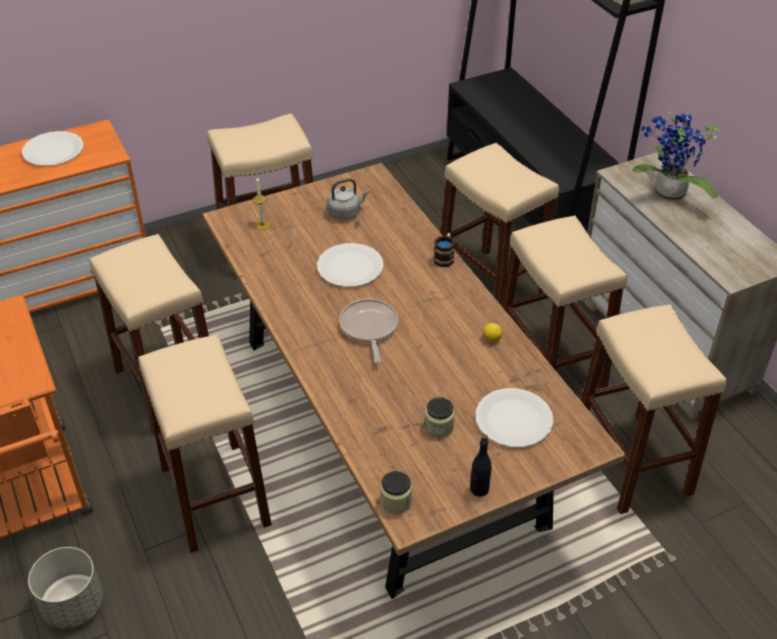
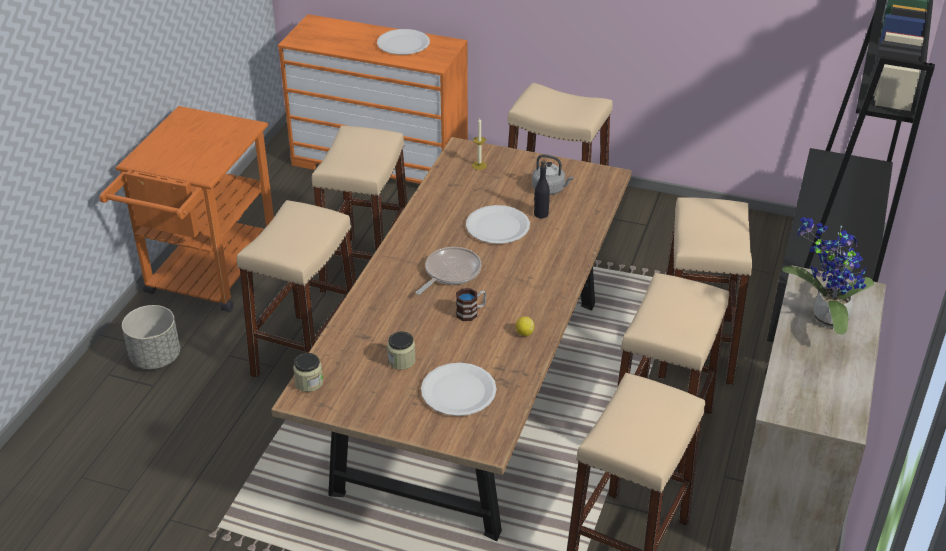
camera: 45 degrees right, 5 degrees down
(444, 257) = (576, 260): mug -> mug (471, 312)
(479, 489) = (369, 413): black bottle -> black bottle (540, 214)

